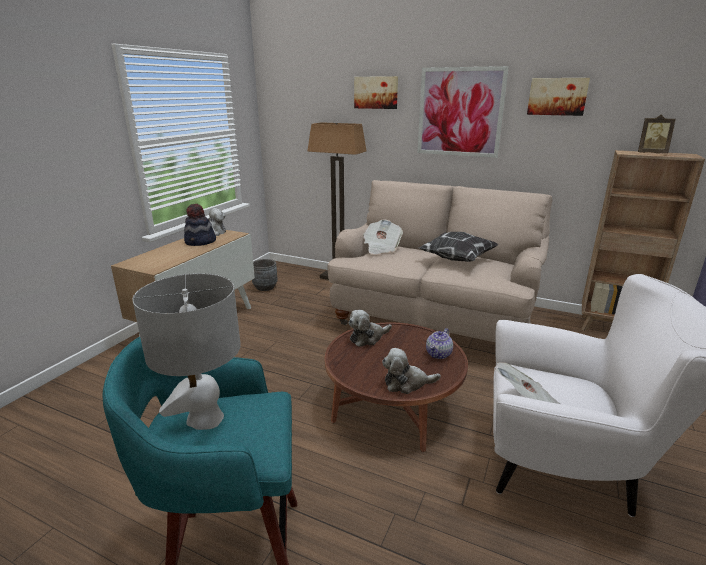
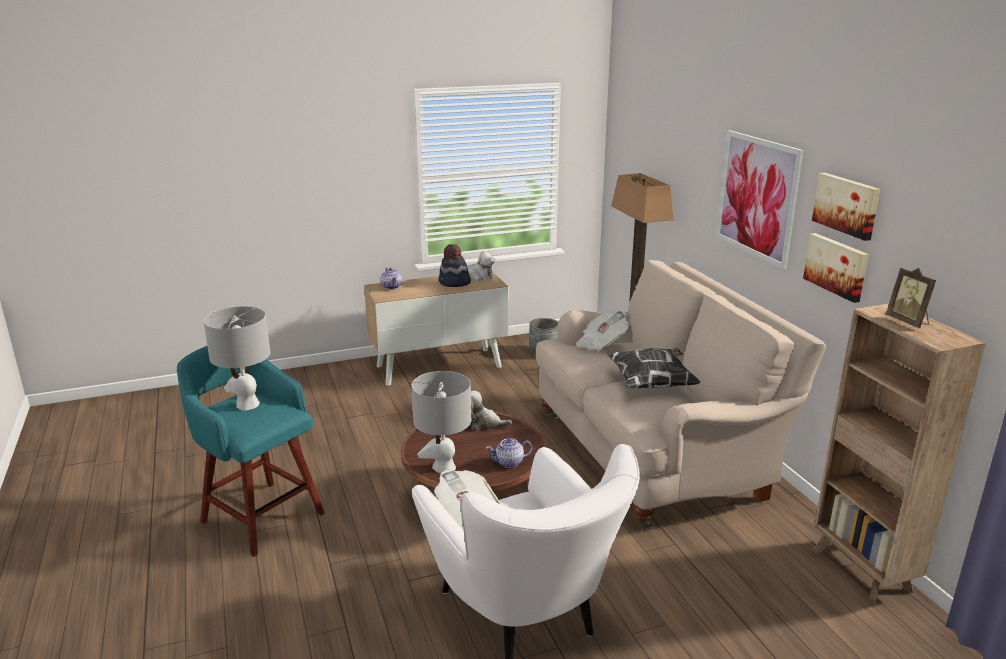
camera: 45 degrees right, 0 degrees up
(145, 259) = (391, 287): none -> teapot
(376, 92) = (691, 149): picture -> picture (837, 266)
(406, 383) = (444, 467): plush toy -> grey table lamp

